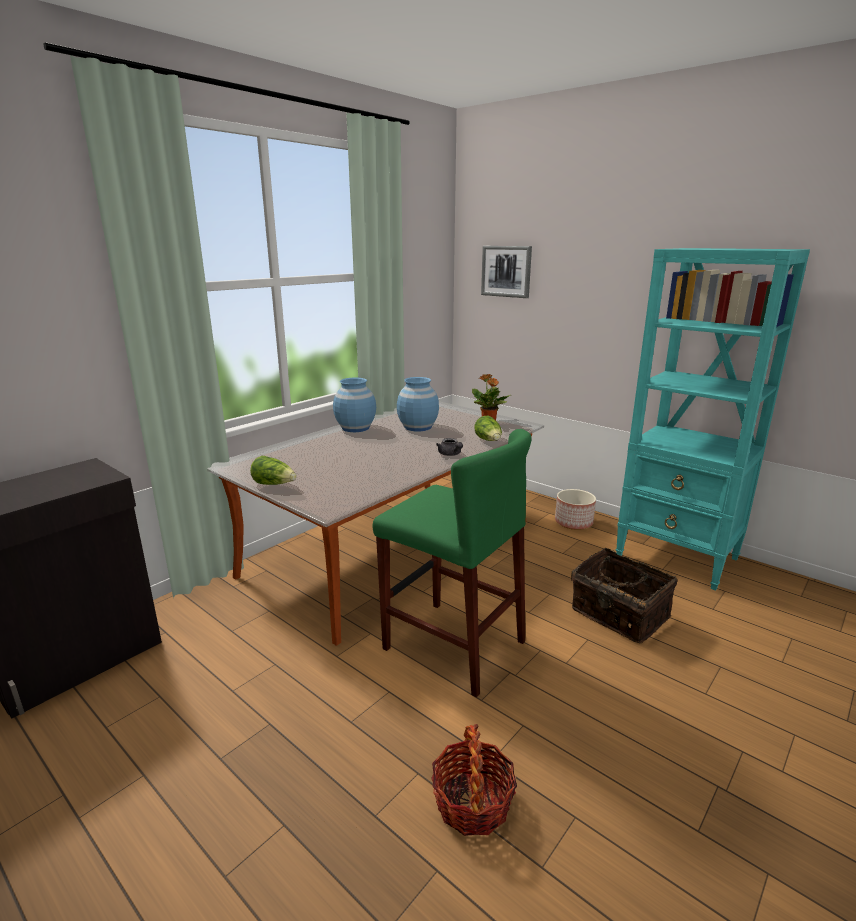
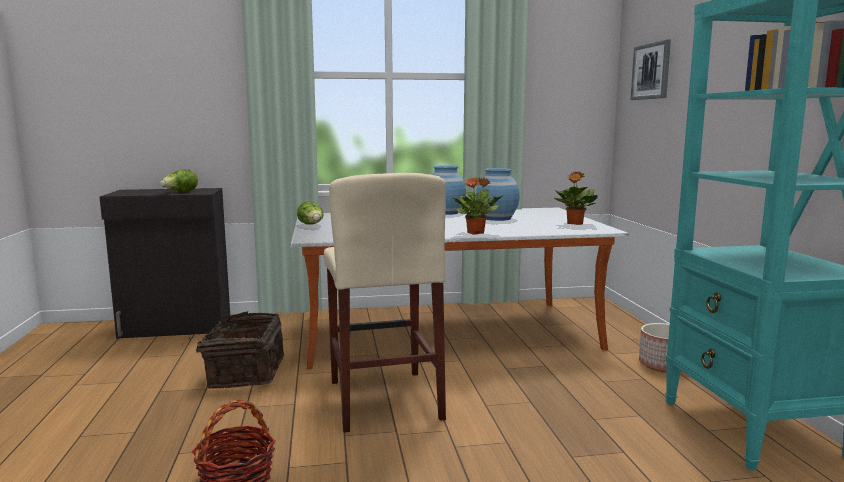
camera: 40 degrees right, 10 degrees down
(450, 454) = (476, 233): grey teapot -> potted plant
(453, 645) = (384, 399): green stool -> beige stool
(489, 441) = (536, 232): lettuce -> lettuce (180, 192)
(618, 615) = (574, 440): basket -> basket (244, 372)

